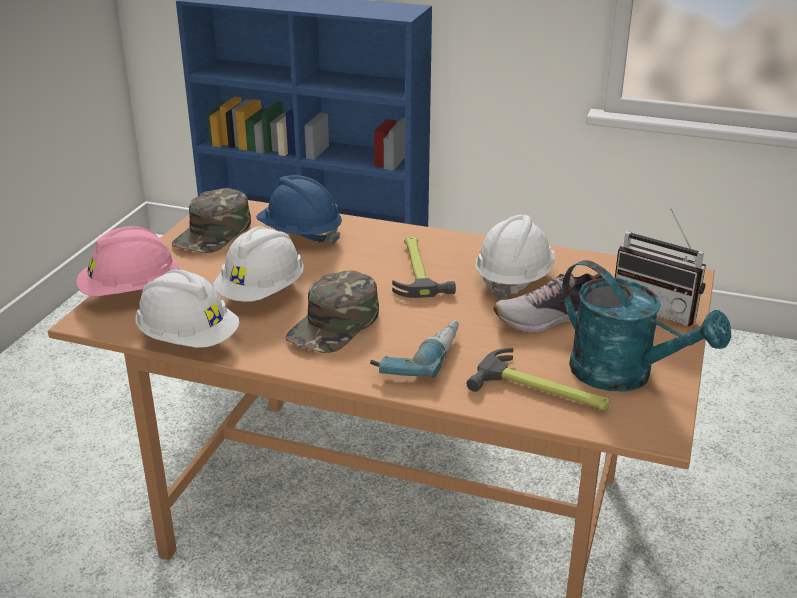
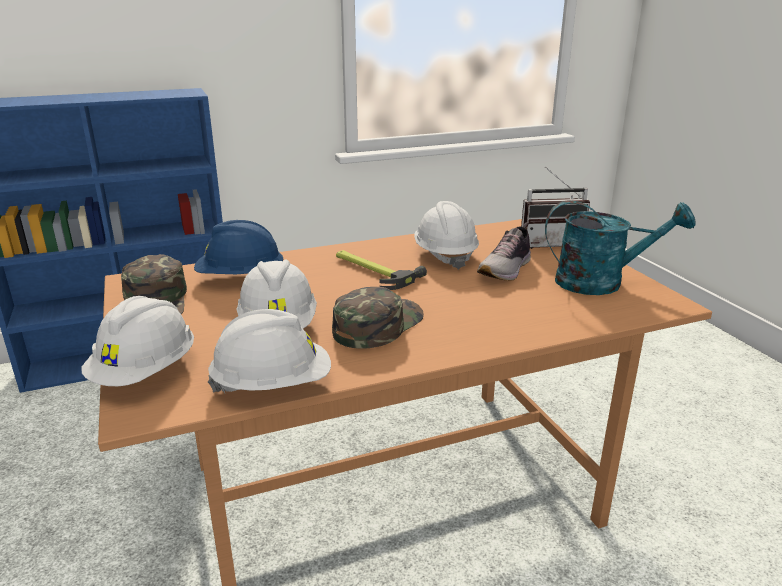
camera: 40 degrees left, 5 degrees down
(130, 292) = (145, 372): pink hard hat -> white hard hat
(335, 324) = (377, 325): green cap -> green cap turned 135 degrees counterclockwise
(418, 356) = (471, 320): power drill -> none
(542, 391) = (579, 308): hammer -> none

